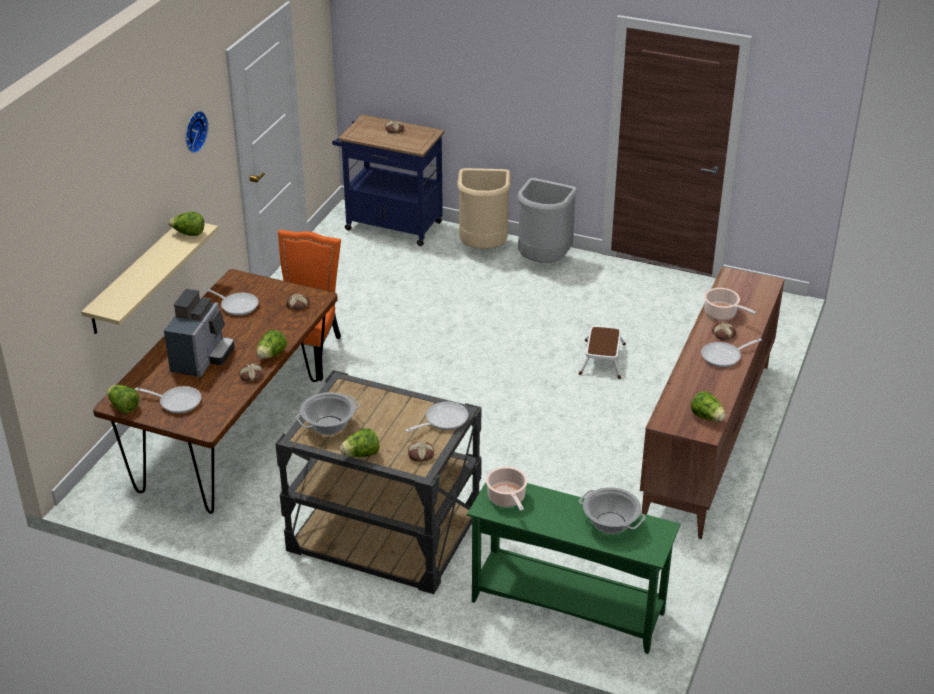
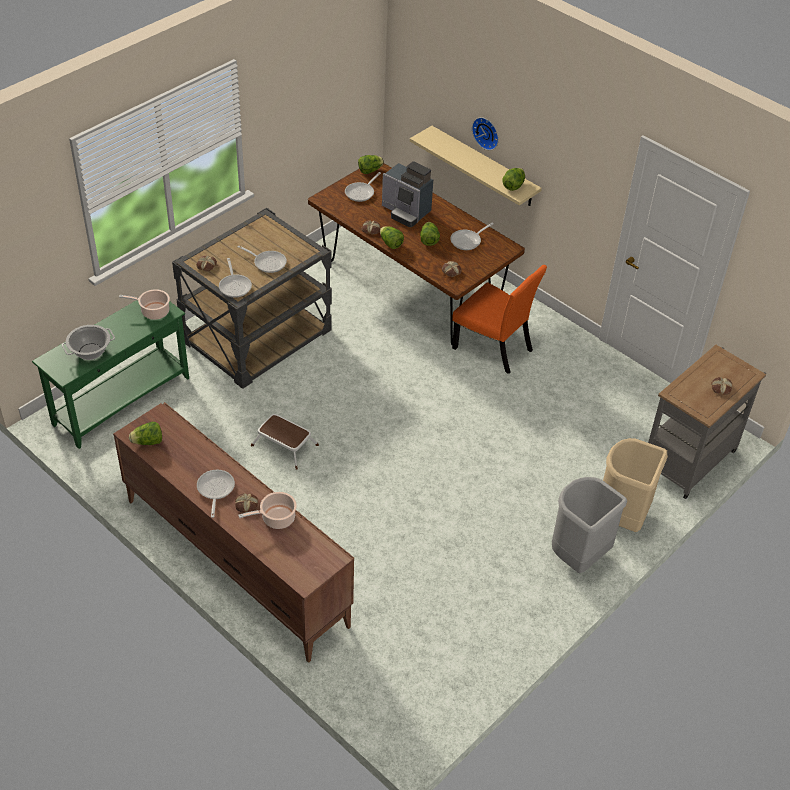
camera: 110 degrees right, 10 degrees up
(193, 131) = (576, 146): wall clock -> wall clock (487, 132)
(329, 425) = (268, 234): cooking pot -> none
(361, 454) = (226, 240): lettuce -> lettuce (428, 240)
(384, 410) = (267, 262): none -> frying pan
(391, 226) = (691, 459): blue cart -> grey cart
(602, 359) = (389, 536): brown step ladder -> brown step ladder (285, 445)

